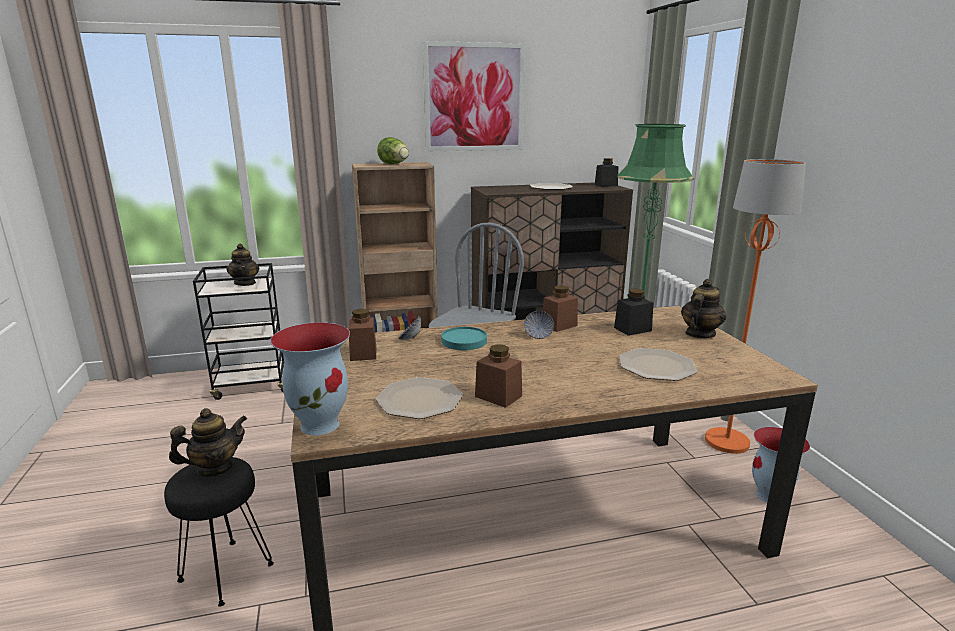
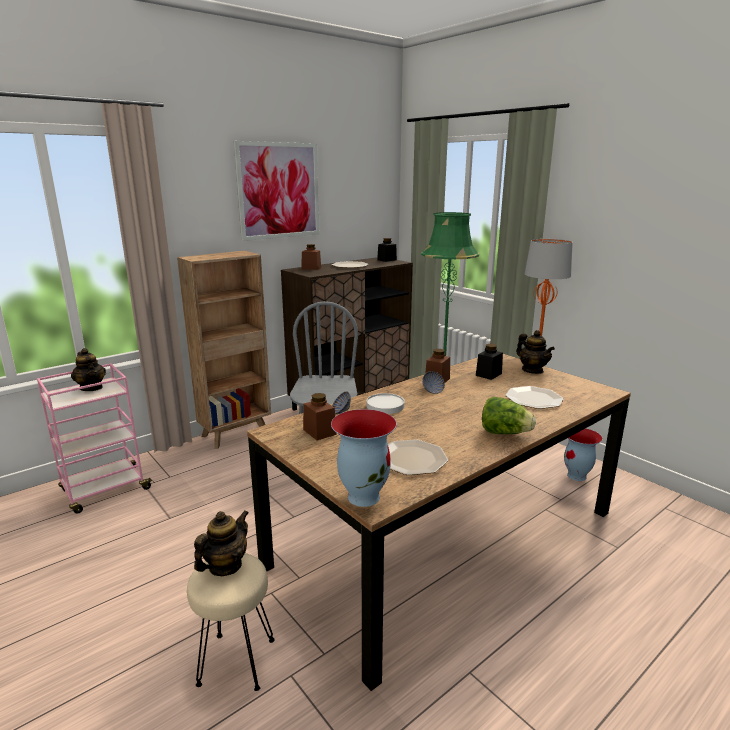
camera: 25 degrees left, 0 degrees up
(226, 571) = (236, 661): black stool -> beige stool
(252, 385) = (104, 490): black cart -> pink cart
(395, 164) = (222, 255): lettuce -> lettuce (504, 433)
(464, 341) = (385, 405): turquoise plate -> white plate
(498, 396) = (462, 443): brown jar -> brown jar (311, 268)
(699, 334) = (532, 370): teapot -> teapot turned 135 degrees clockwise

